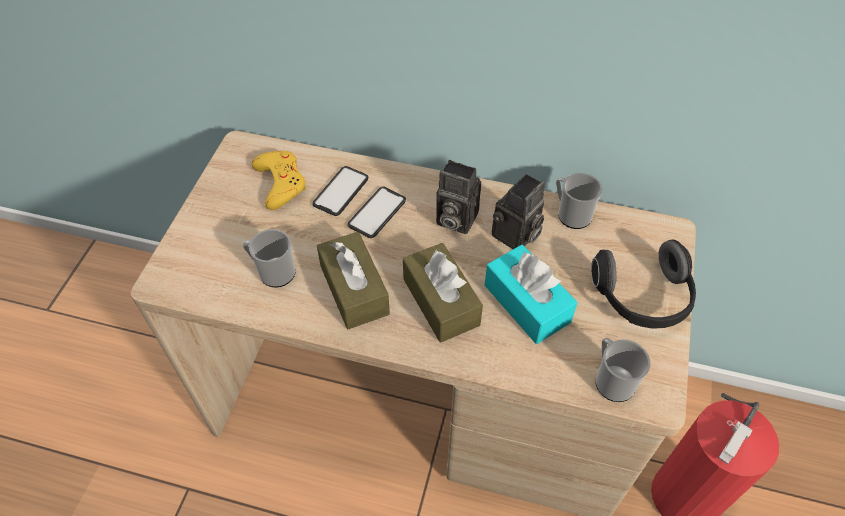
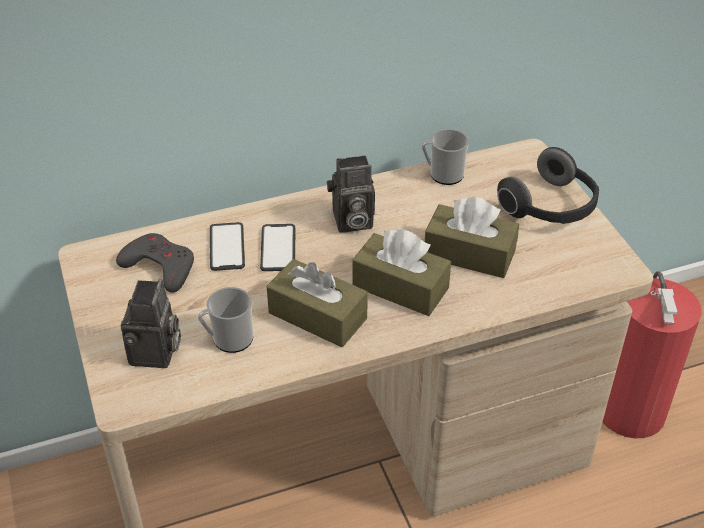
camera: 35 degrees left, 10 degrees down
(280, 182) = (160, 267): yellow game controller -> grey game controller
(515, 237) = (414, 211): camera -> camera (156, 354)
(527, 303) = (469, 254): turquoise tissue box -> brown tissue box
(612, 380) = (580, 273): mug -> none

